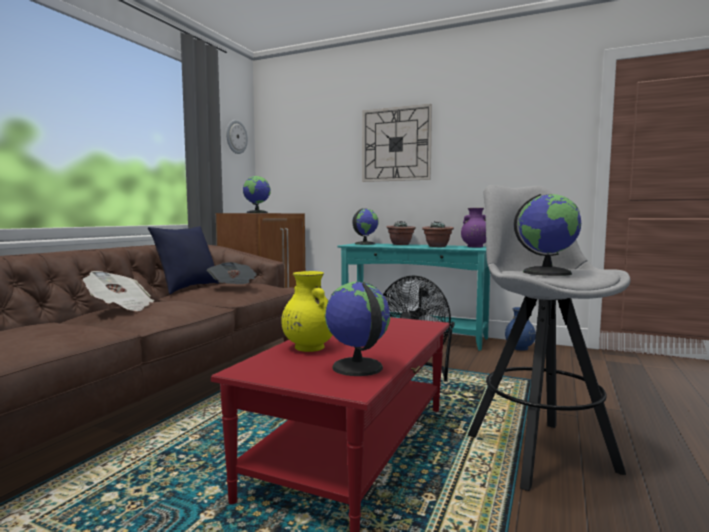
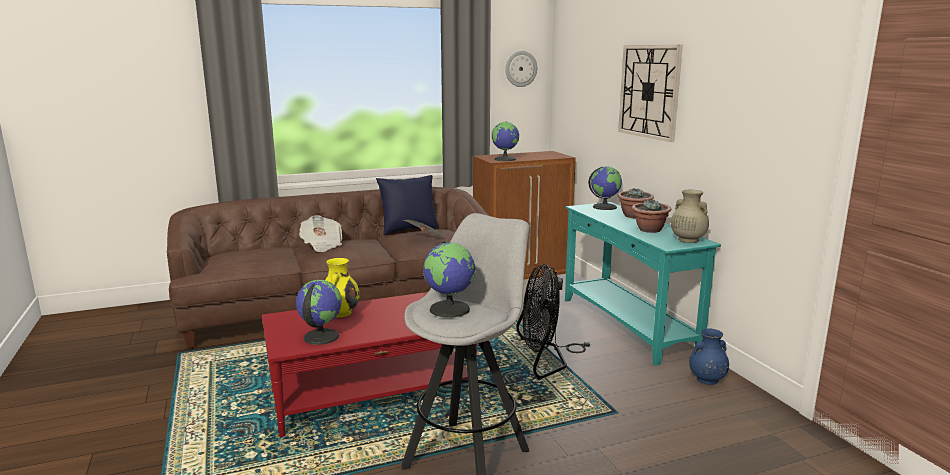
camera: 45 degrees right, 10 degrees up
(474, 247) = (687, 240): purple vase -> beige vase

